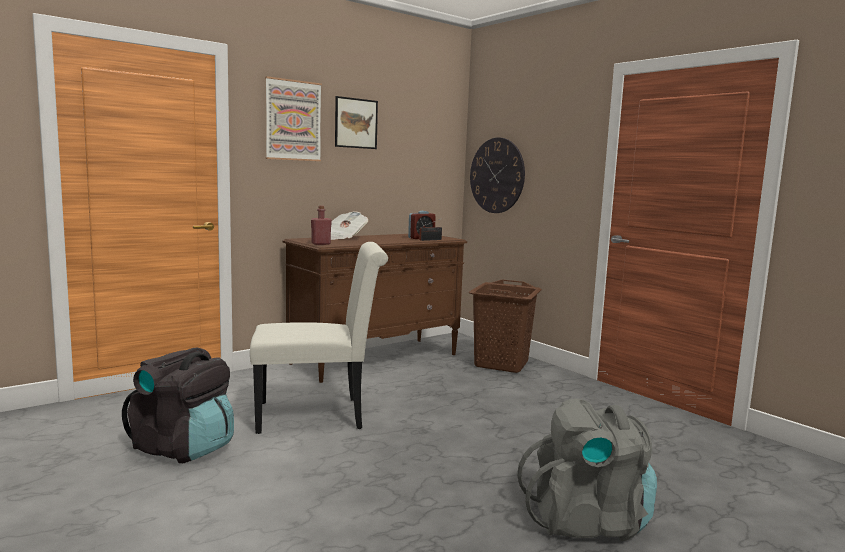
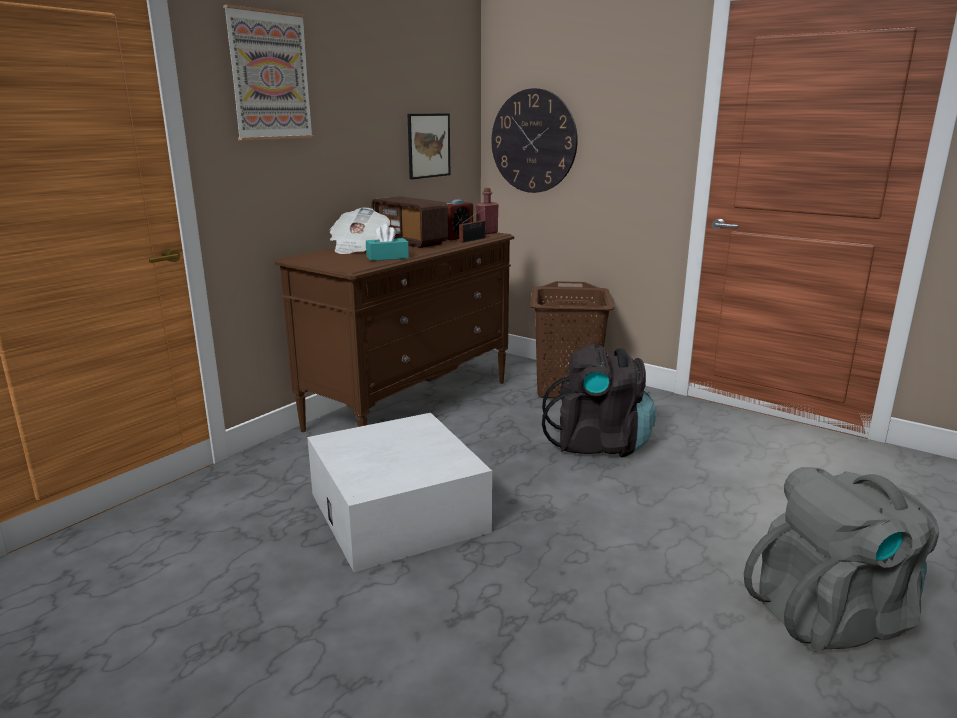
camera: 15 degrees left, 10 degrees up
(184, 448) = (243, 612): black backpack -> black backpack (598, 444)
(318, 415) = (398, 512): white chair -> white storage box
(321, 244) = (344, 265): red bottle -> red bottle (487, 233)
(355, 243) = (387, 257): none -> turquoise tissue box
(356, 123) = (352, 75): picture -> picture (428, 145)
(384, 238) = (410, 242): none -> radio

